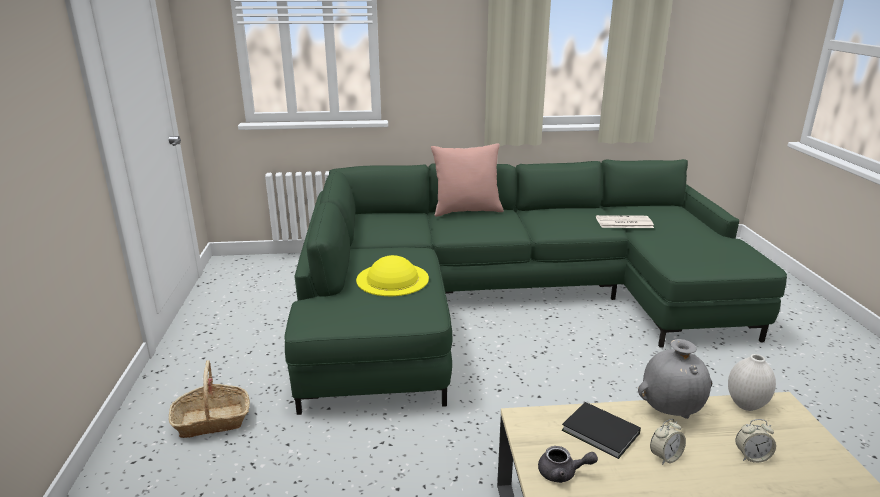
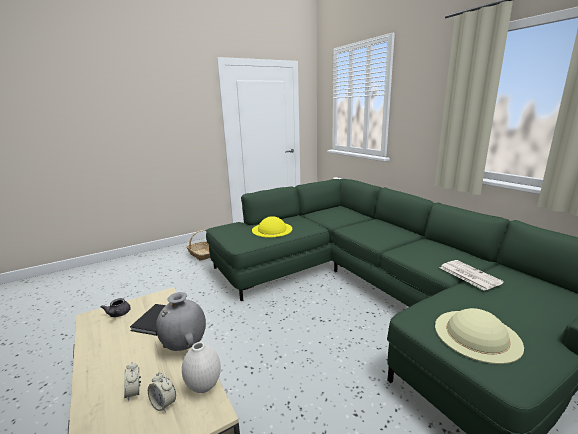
camera: 65 degrees right, 5 degrees down
(467, 211) = (389, 224): pink pillow -> none
(665, 457) = (133, 349): alarm clock -> alarm clock (164, 404)
(713, 255) = (477, 335): none -> beige hat

